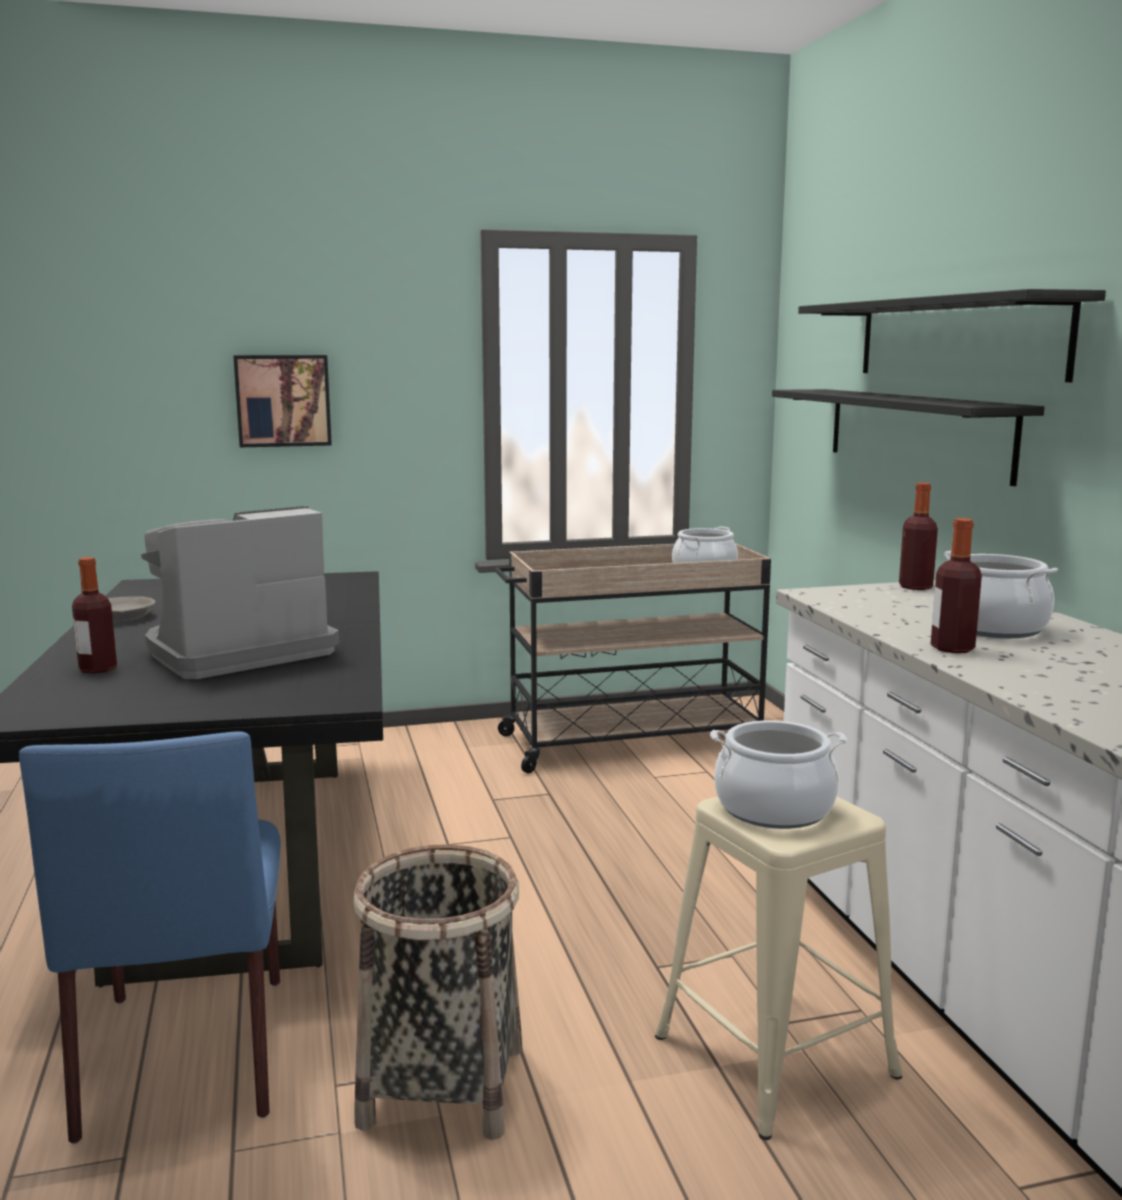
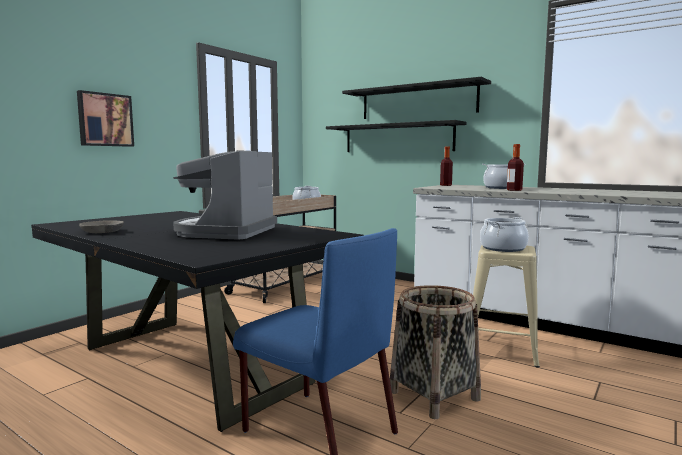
camera: 40 degrees left, 5 degrees down
(98, 669) = (173, 243): bottle -> none

